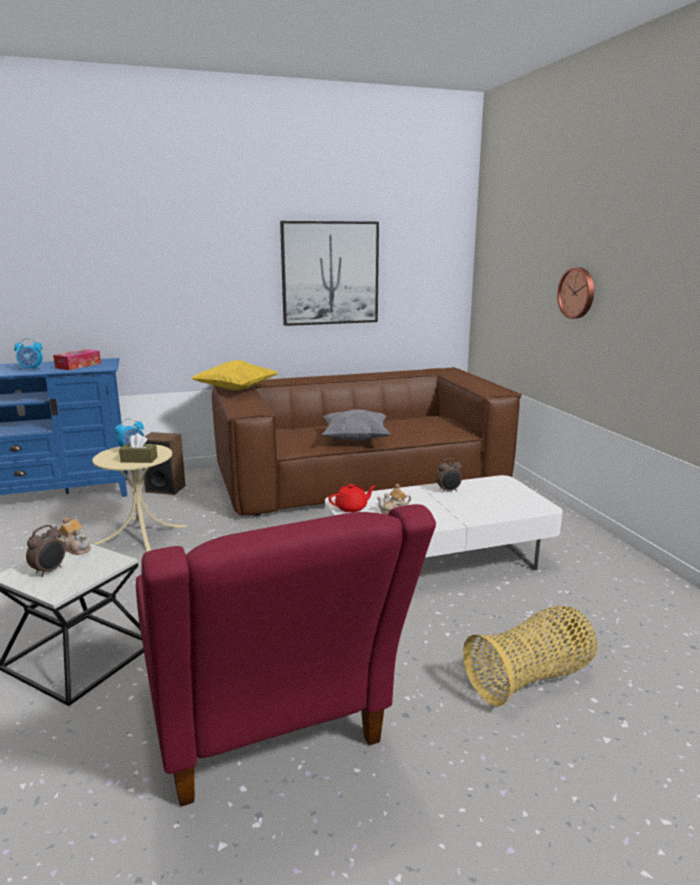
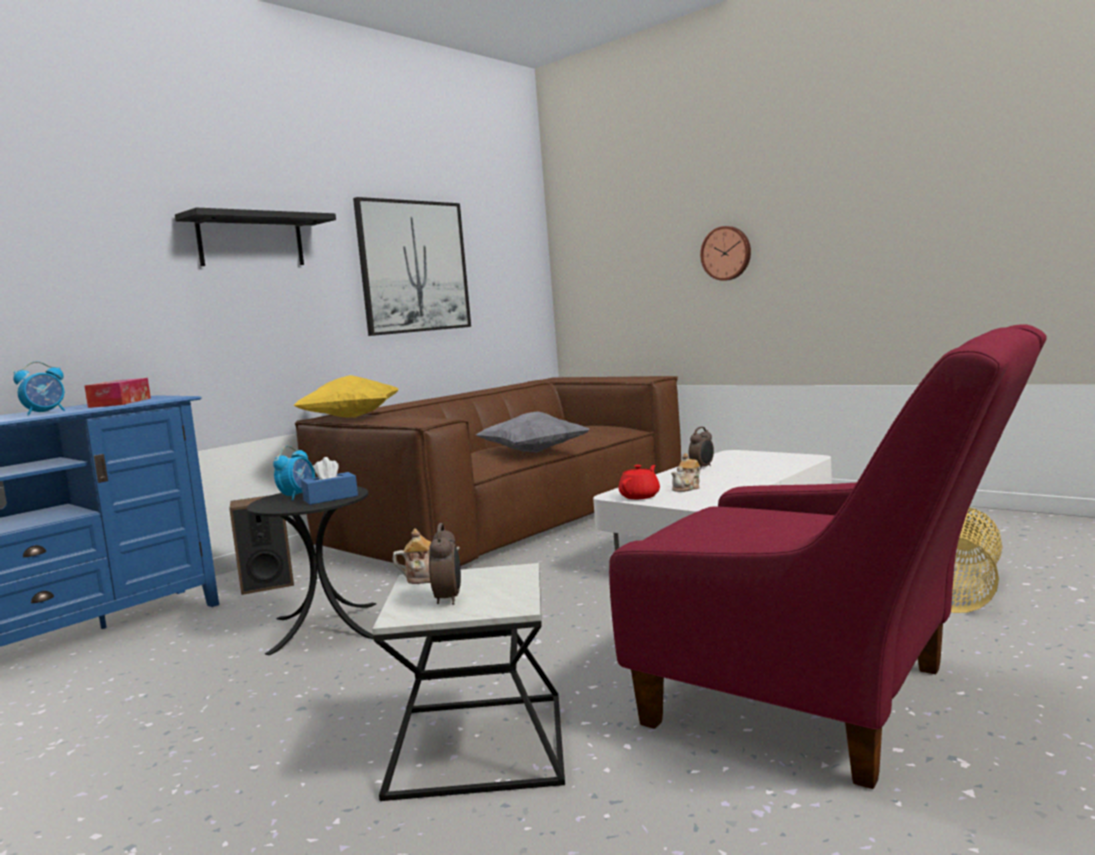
camera: 30 degrees left, 10 degrees down
(139, 459) = (330, 498): brown tissue box -> blue tissue box
(142, 534) = (324, 627): beige side table -> black side table
(193, 255) = (251, 241): none -> black shelf

